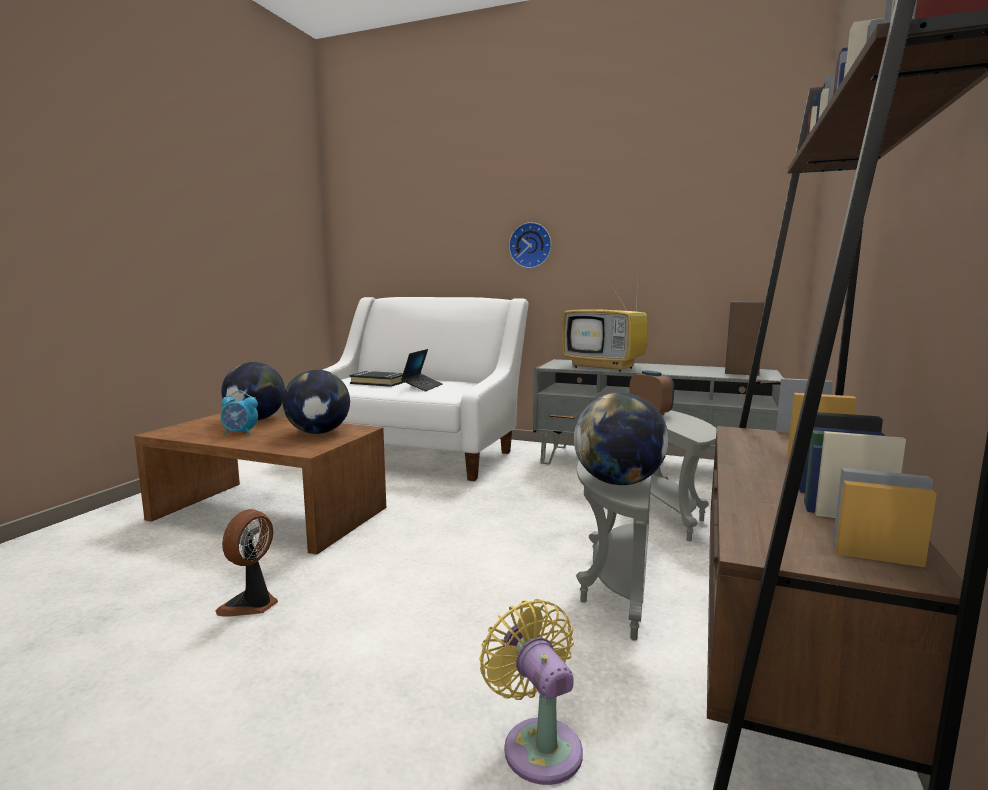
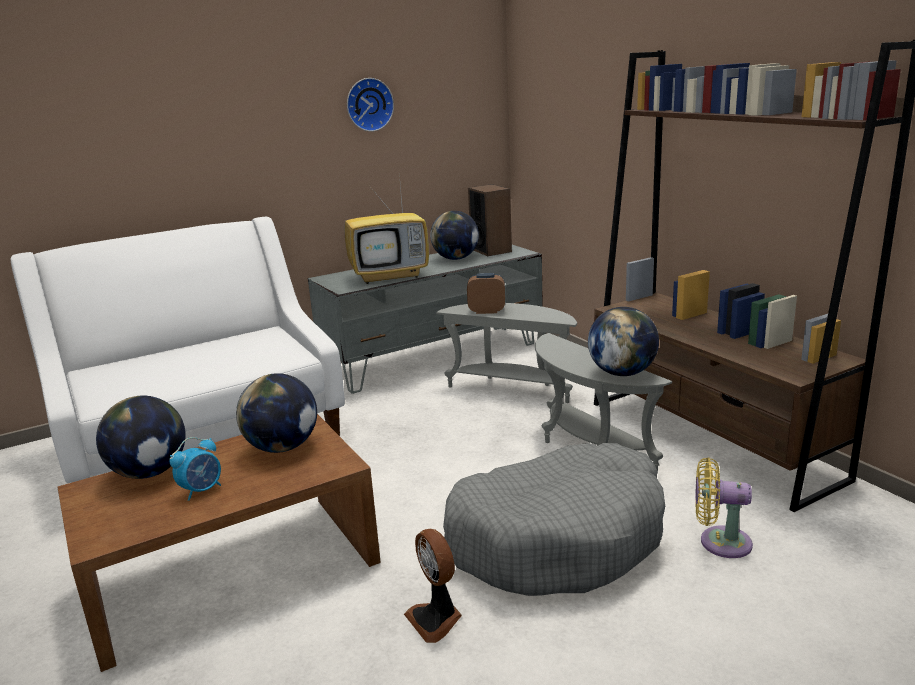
camera: 50 degrees left, 10 degrees up
(378, 383) = (160, 370): black book -> none
(422, 387) = (232, 356): laptop -> none
(427, 620) = (557, 538): none -> grey dog bed
(531, 245) = (255, 150): wall clock -> wall clock (368, 104)
(691, 370) = (455, 258): none -> globe

